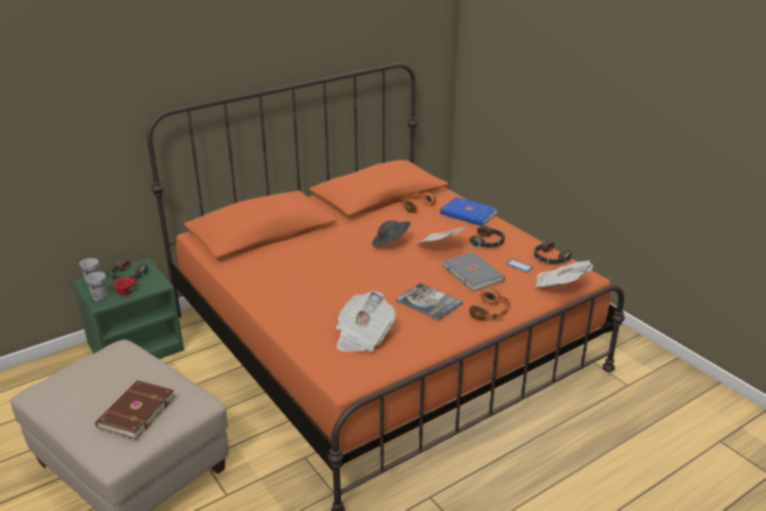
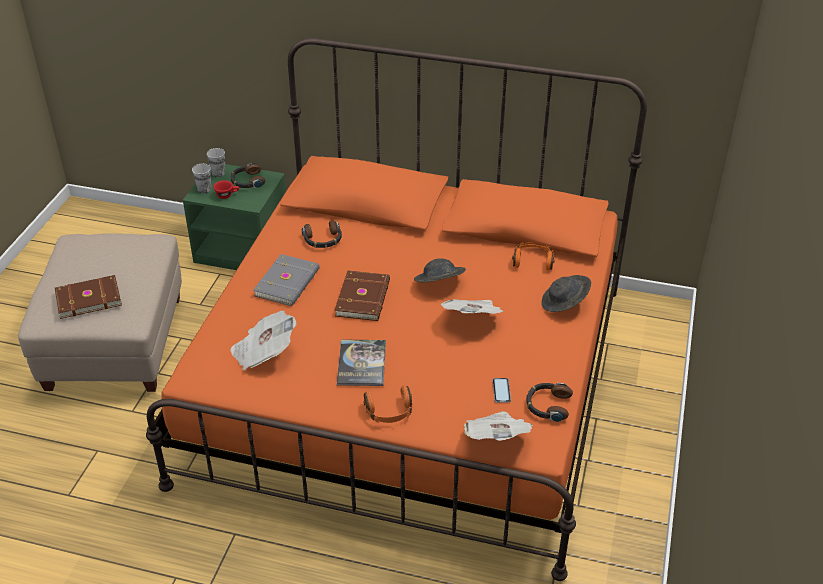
camera: 50 degrees right, 10 degrees up
(363, 273) = (364, 298): none -> brown book
(468, 214) = (564, 303): blue book -> grey hat
(473, 273) = (448, 366): grey book -> grey book (288, 283)
(488, 242) = (523, 345): headphones -> headphones (322, 239)

